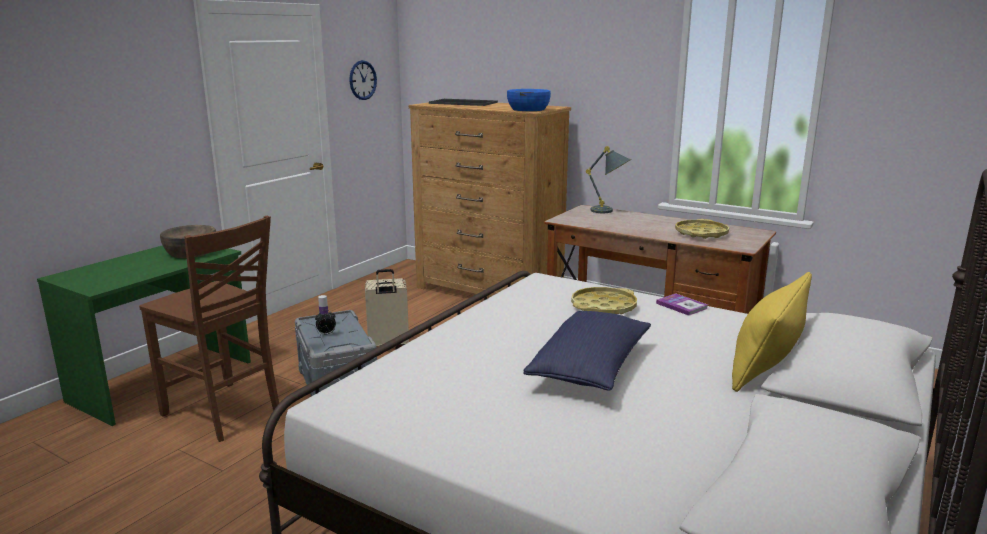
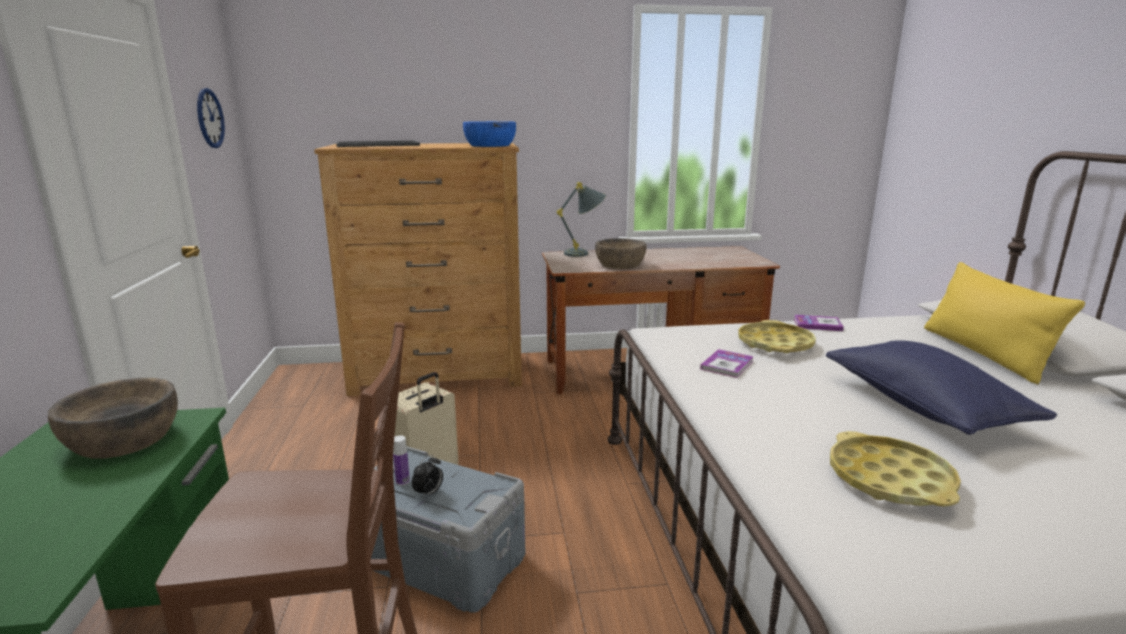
camera: 40 degrees left, 0 degrees up
(531, 308) = (727, 365): none -> book
(612, 224) = (619, 264): none -> brown bowl
(701, 234) = (704, 258): yellow tray -> yellow tray (889, 479)

